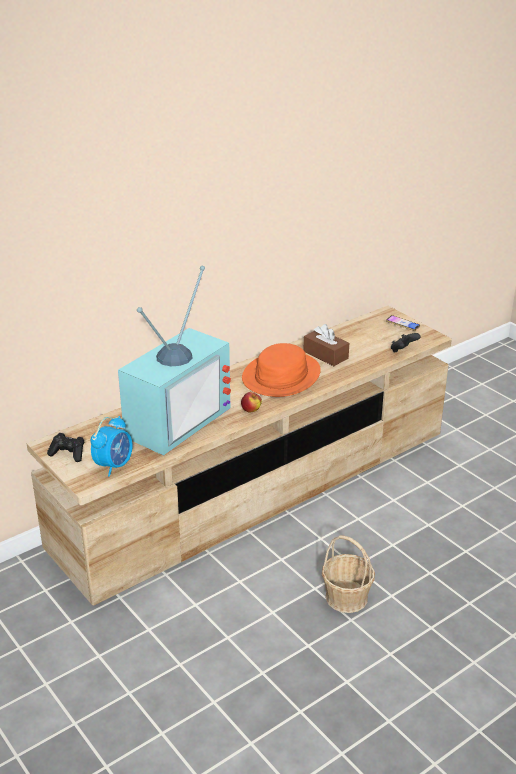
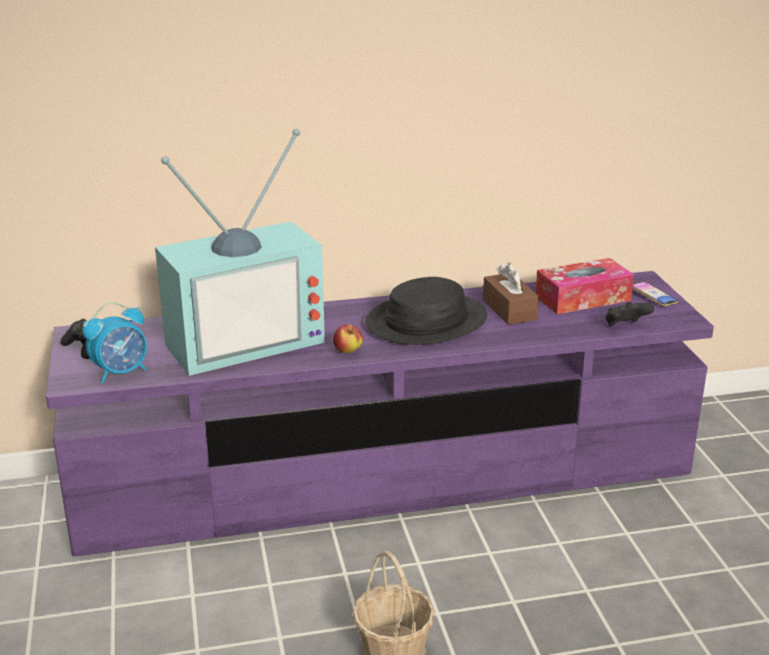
camera: 25 degrees right, 5 degrees down
(257, 488) = (384, 478): beige tv stand -> purple tv stand
(281, 376) = (426, 321): orange hat -> black hat
(362, 336) = (582, 298): none -> tissue box

